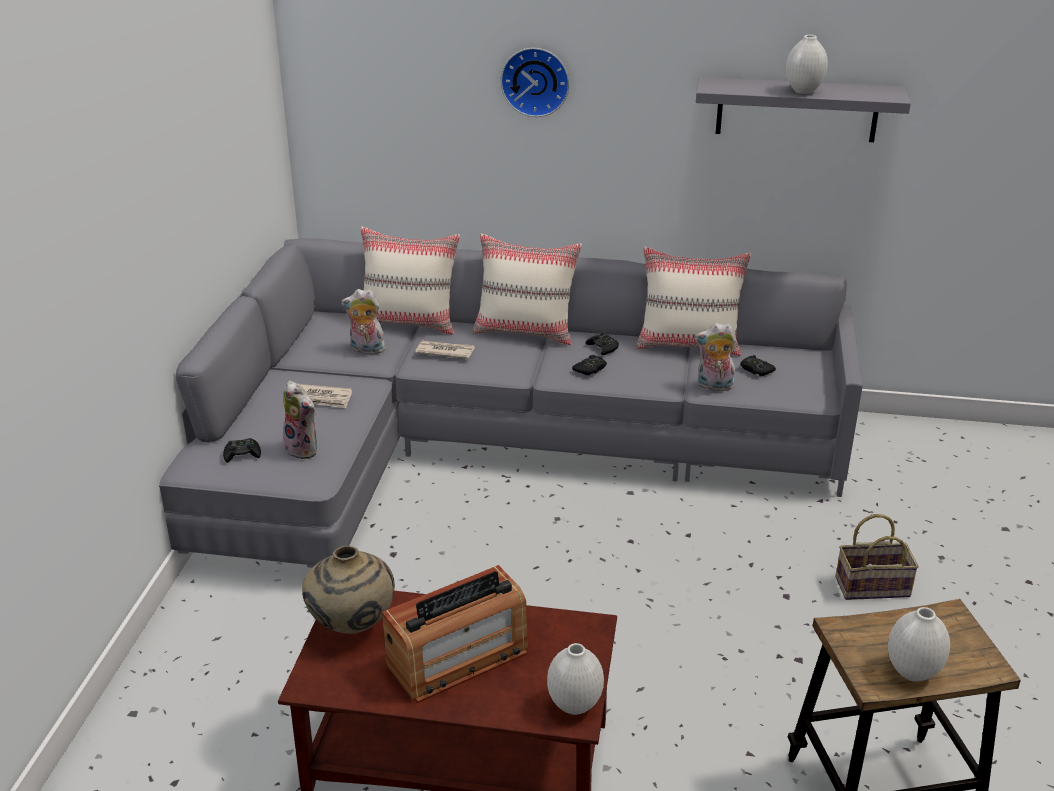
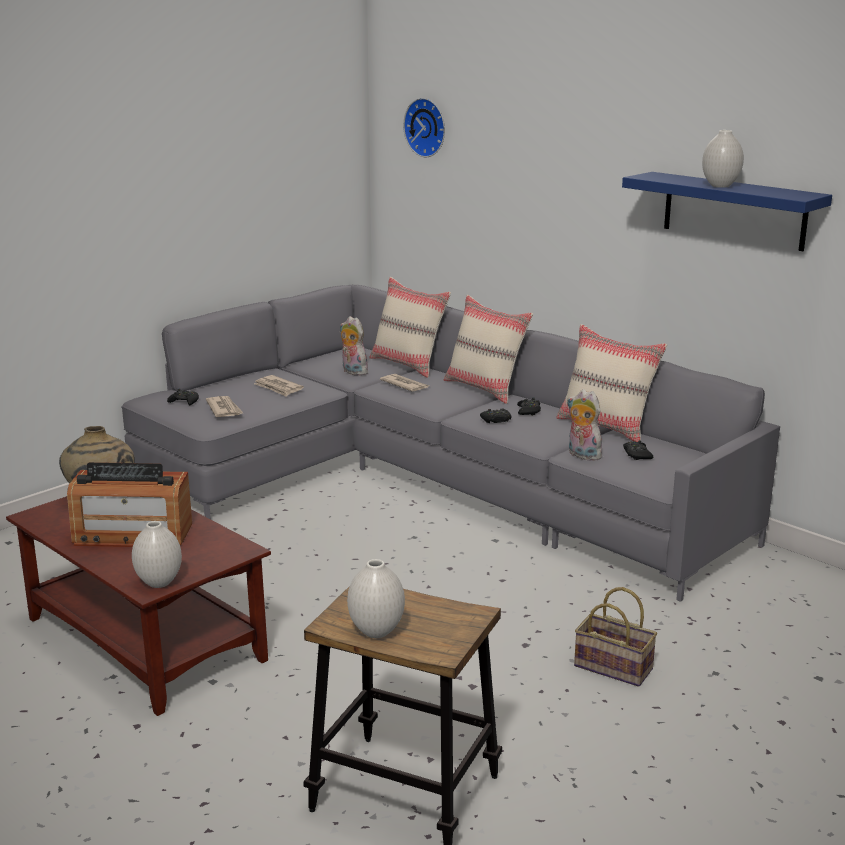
camera: 35 degrees right, 10 degrees down
(304, 449) = (224, 409): plush toy -> newspaper
(535, 81) = (530, 166): wall clock -> wall clock (427, 127)
(797, 109) = (734, 211): grey shelf -> blue shelf

